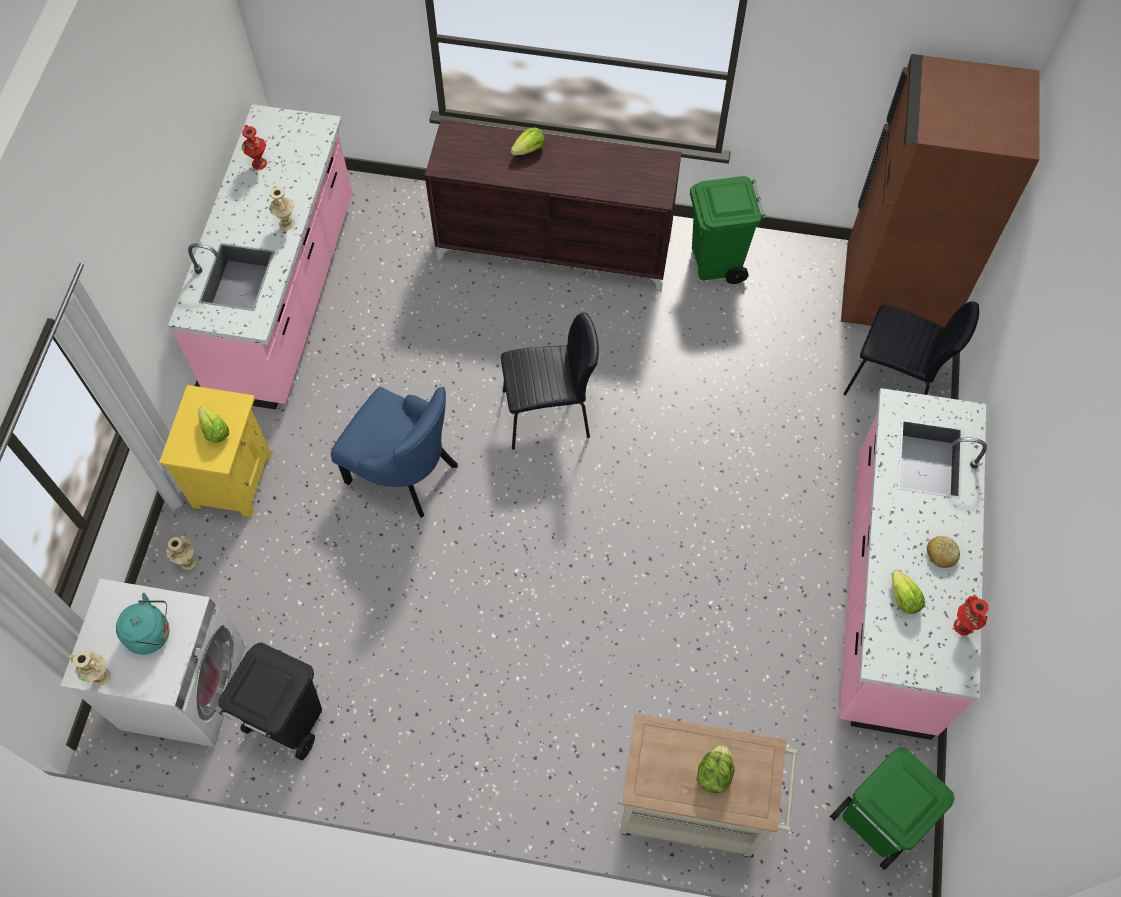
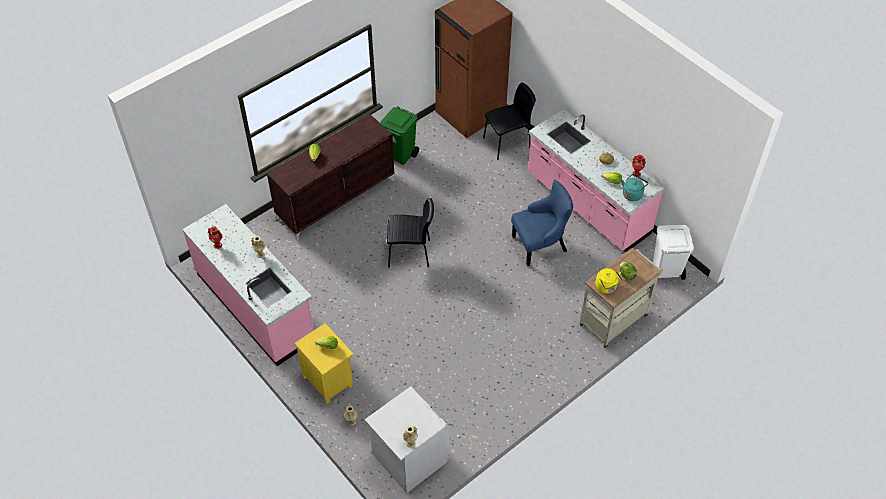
camera: 50 degrees left, 10 degrees down
(152, 634) = (408, 414): turquoise kettle -> turquoise kettle (632, 194)
(288, 721) = (460, 429): black trash can -> none
(401, 471) = (386, 319): blue chair -> blue chair (539, 245)
(549, 413) = (411, 253): black chair -> black chair turned 60 degrees clockwise
(656, 759) = (607, 287): none -> yellow kettle
(873, 823) = (665, 271): green trash can -> white trash can

